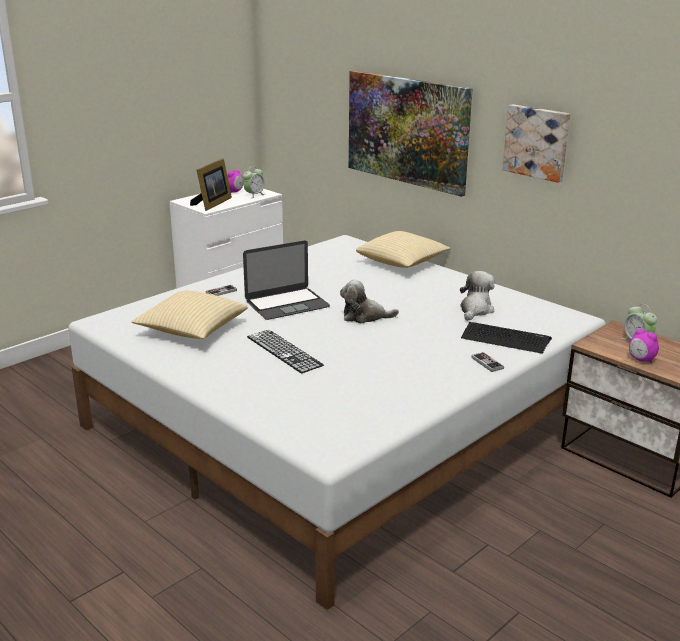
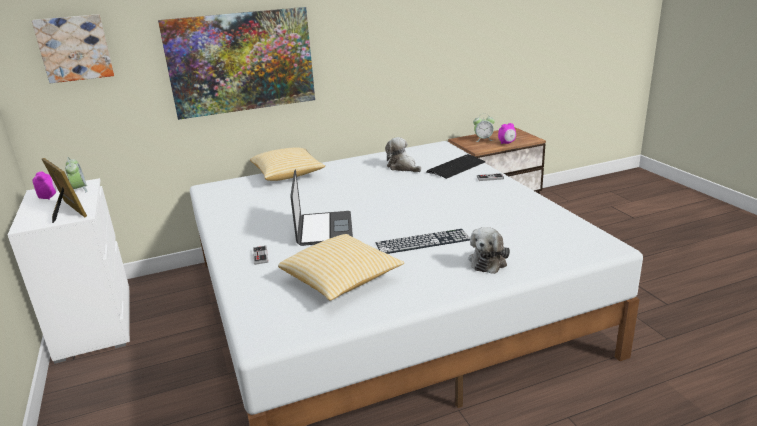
camera: 65 degrees left, 0 degrees up
(364, 316) = (381, 202): plush toy -> plush toy (489, 261)
(537, 142) = (370, 35): picture -> picture (74, 48)

